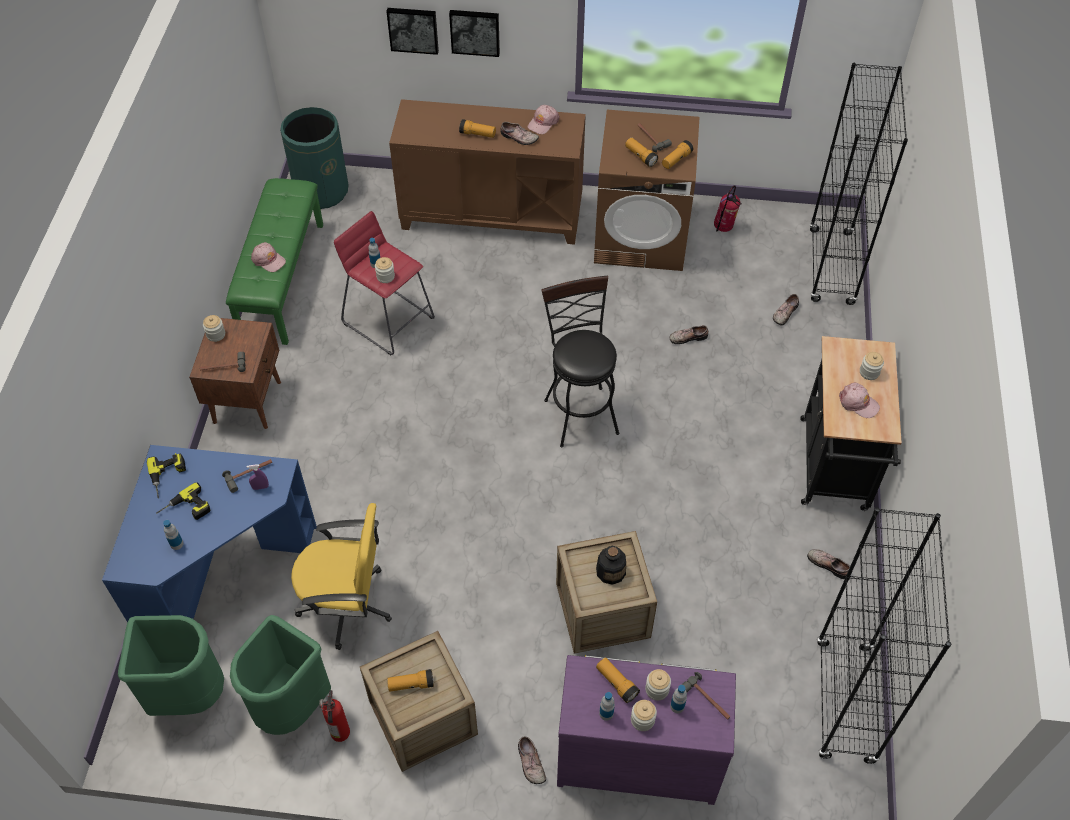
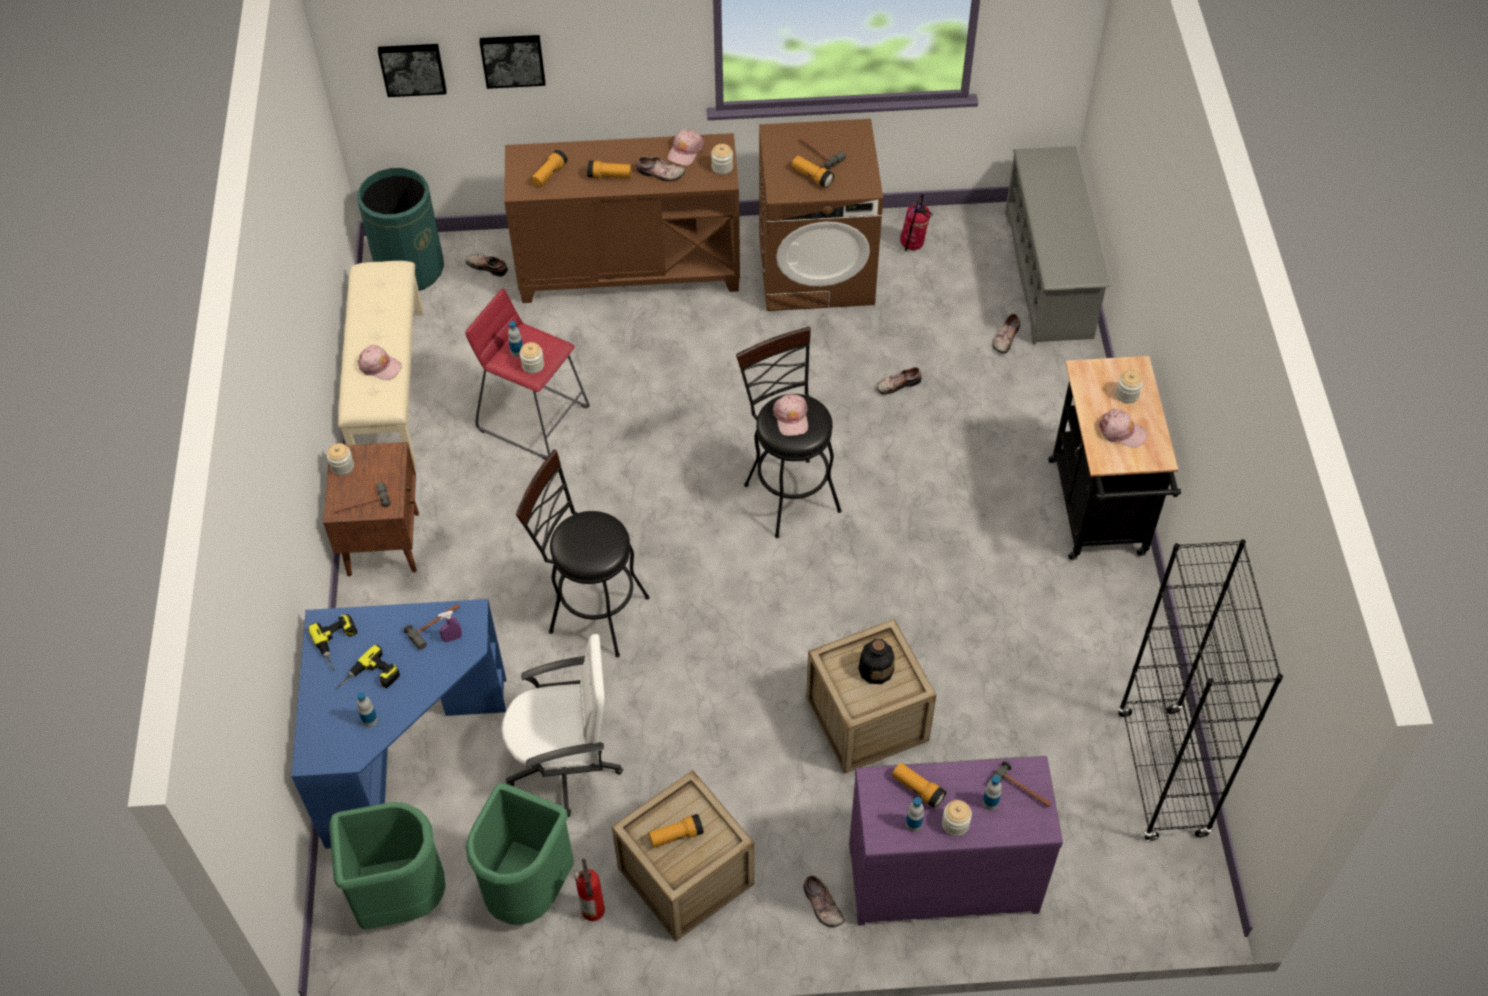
camera: 10 degrees left, 0 degrees up
(281, 280) = (388, 387): green bench -> beige bench
(347, 605) = (566, 763): yellow office chair -> white office chair
(397, 483) = (591, 612): none -> black stool
(475, 31) = (589, 53): picture -> picture (412, 68)
(582, 349) = (791, 418): none -> pink cap
(657, 689) = (964, 788): jar -> jar (722, 167)
(676, 160) = (855, 175): flashlight -> flashlight (549, 174)
(828, 564) = (1113, 623): shoe -> shoe (488, 266)
(831, 267) = (1049, 275): black bookcase -> grey shoe rack

